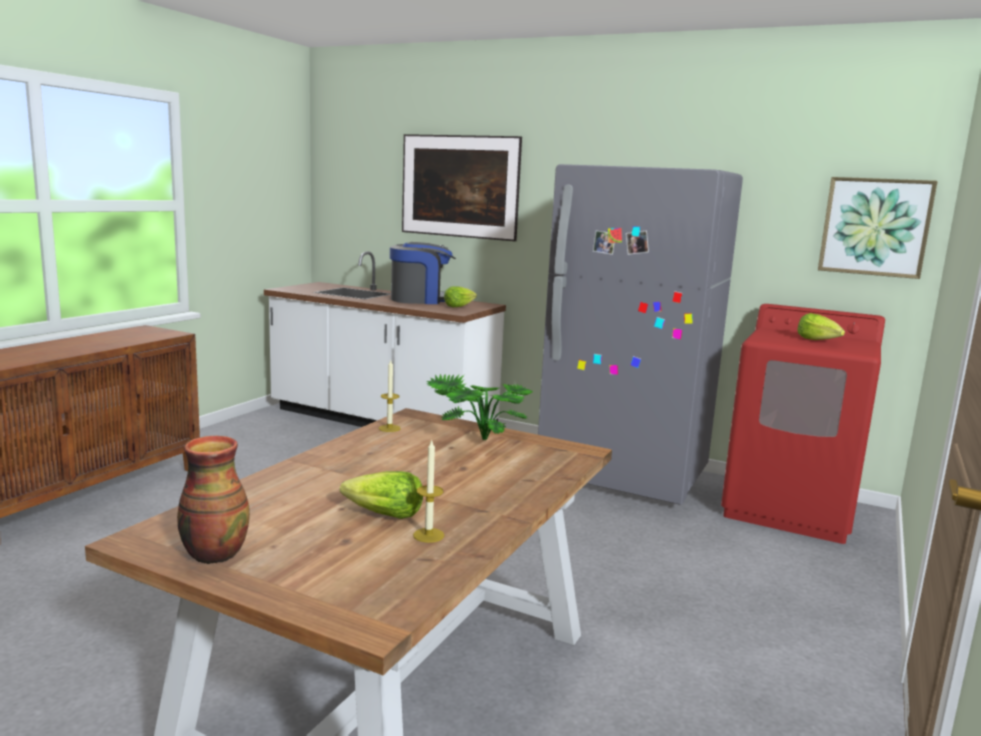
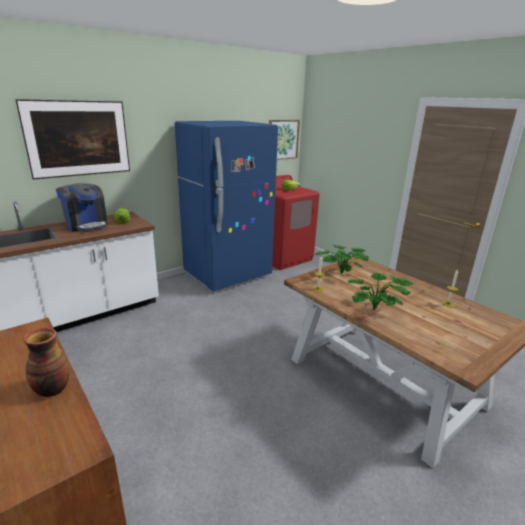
camera: 65 degrees left, 10 degrees up
(214, 554) = (477, 351): vase -> vase (51, 389)
(334, 470) = (376, 311): none -> potted plant
(384, 515) = (430, 309): lettuce -> none
(421, 300) = (86, 225): coffee machine -> coffee machine turned 120 degrees clockwise
(623, 476) = (228, 275): grey fridge -> blue fridge

